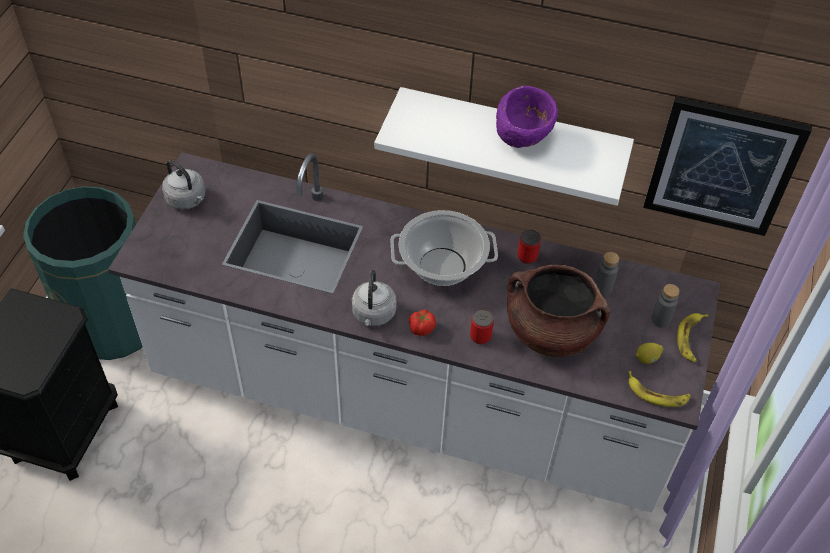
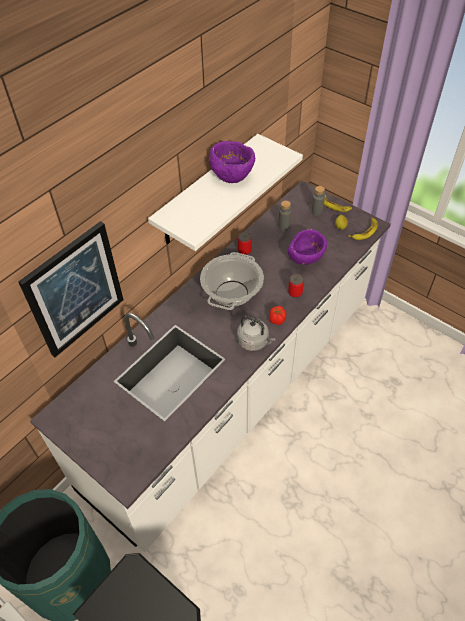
camera: 65 degrees left, 0 degrees up
(187, 200) = (85, 428): grey kettle -> none
(551, 332) = (305, 259): brown cooking pot -> purple bowl
(722, 167) = (291, 113): picture -> picture (75, 290)

